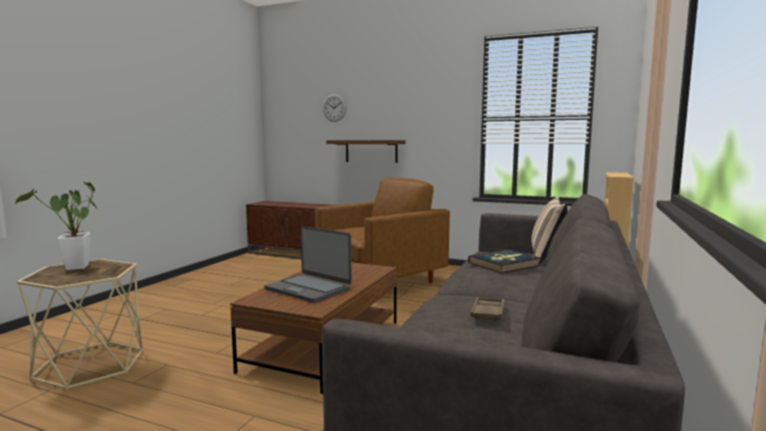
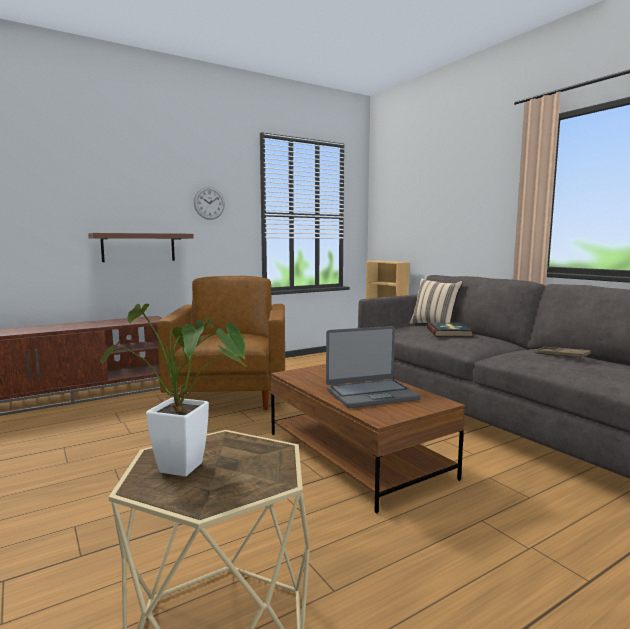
camera: 55 degrees left, 0 degrees up
(334, 108) = (77, 188): wall clock -> wall clock (209, 203)

